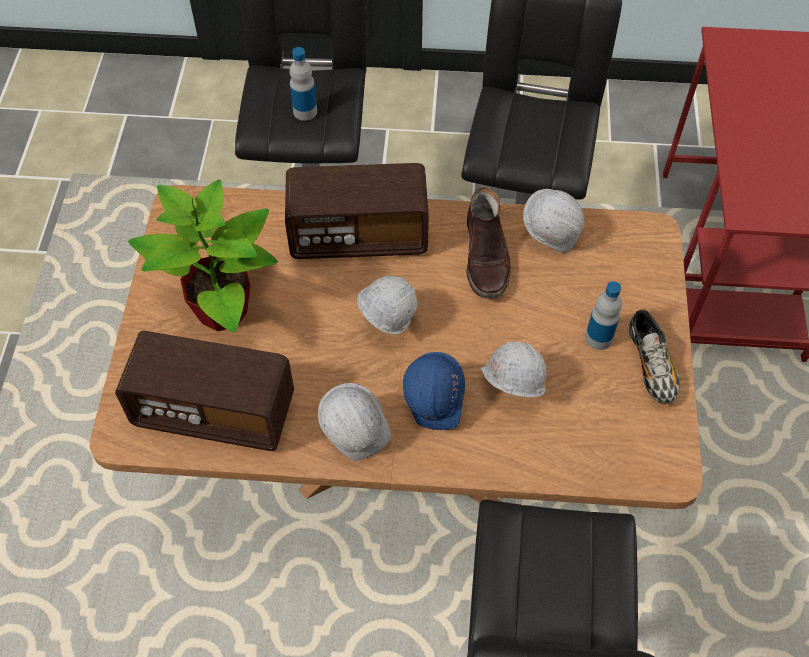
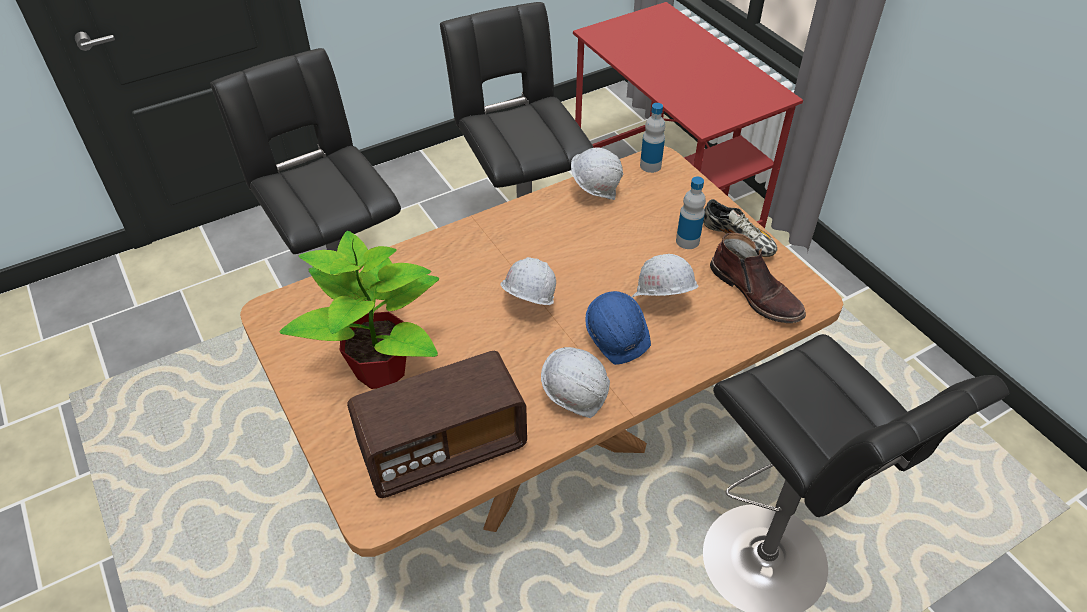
camera: 35 degrees left, 10 degrees down
(305, 111) = (331, 191): bottle -> bottle (650, 165)
(358, 236) = (448, 261): radio -> none
(486, 257) = (560, 228): brown boot -> brown boot (756, 293)

